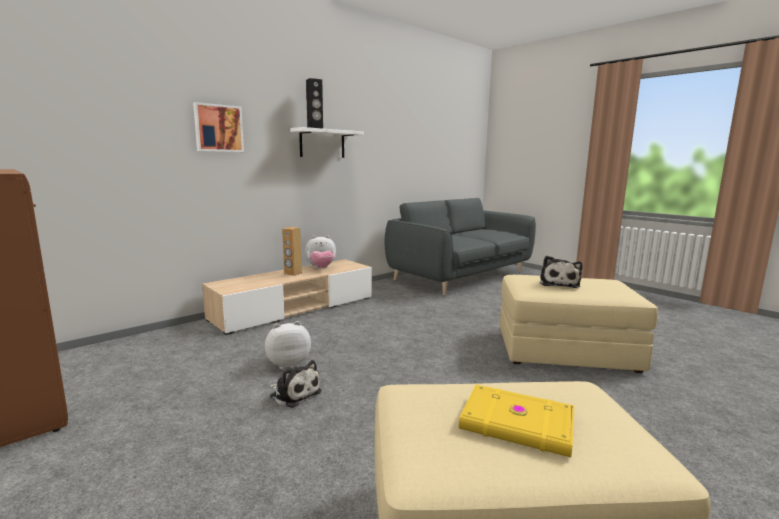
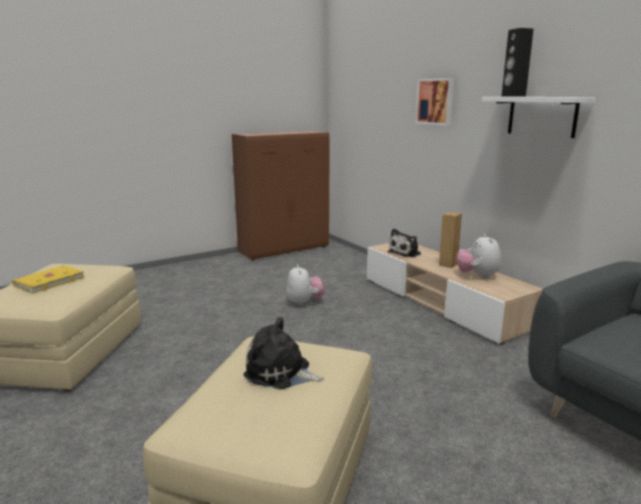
camera: 100 degrees right, 5 degrees up
(294, 393) = (256, 305): plush toy -> plush toy (406, 253)

